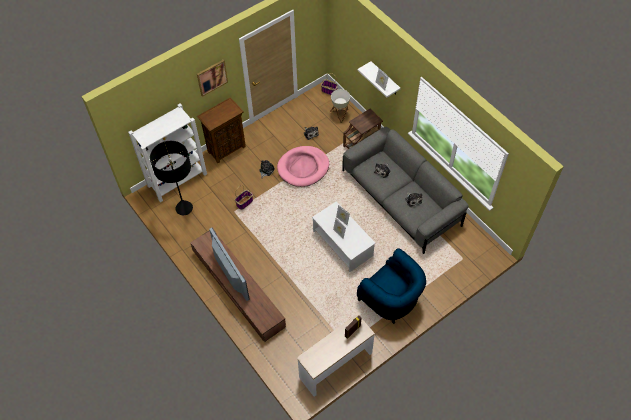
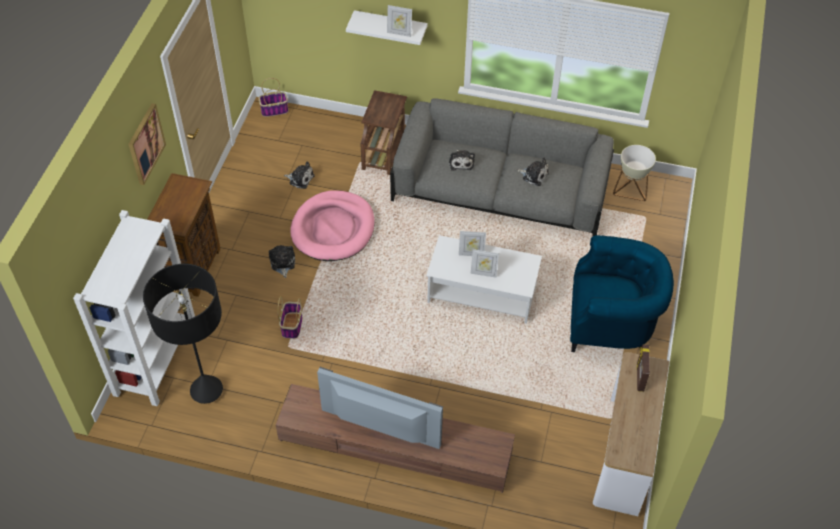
camera: 40 degrees left, 5 degrees down
(340, 114) = (318, 132): planter -> planter (630, 190)

